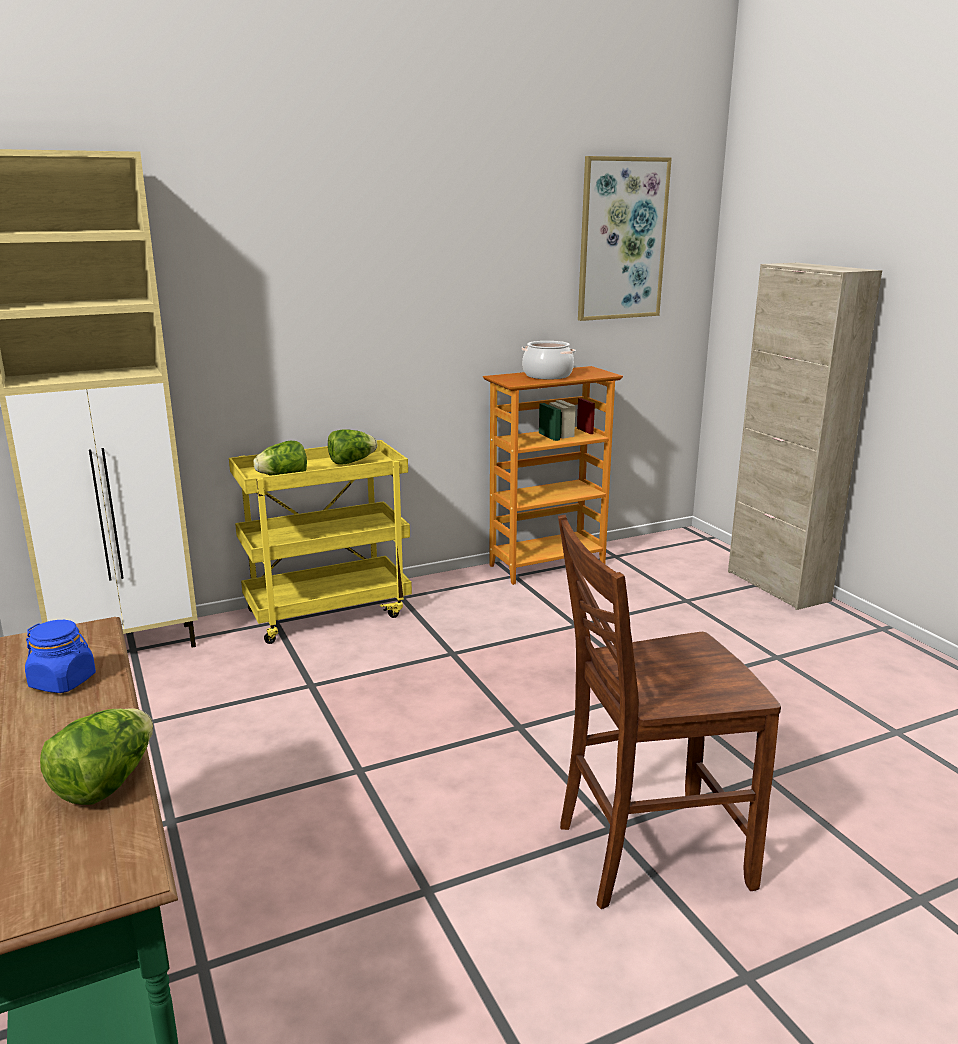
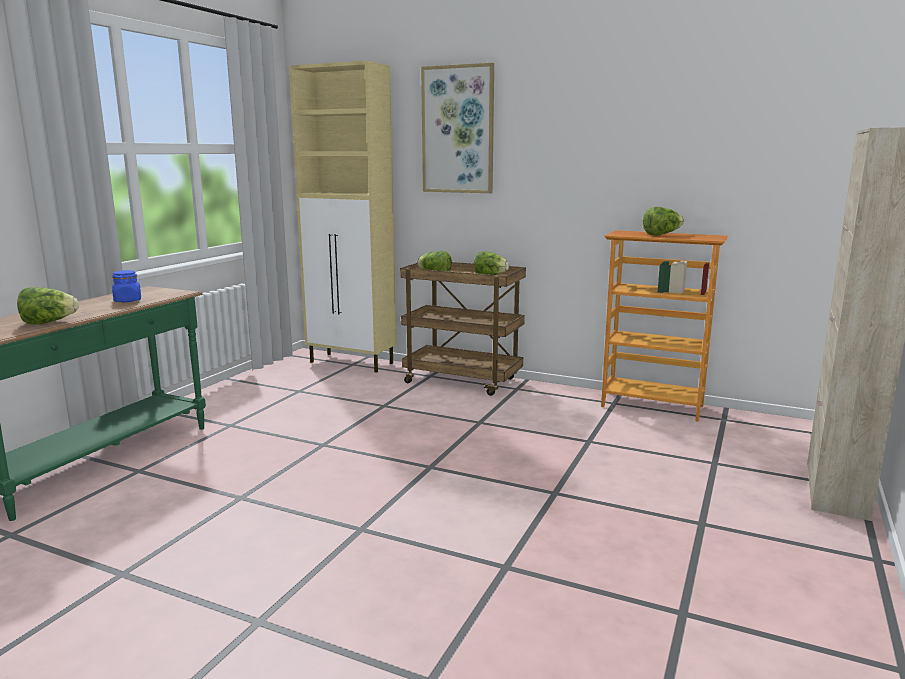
camera: 50 degrees right, 5 degrees down
(328, 612) = (463, 381): yellow cart -> brown cart
(547, 375) = (661, 234): cooking pot -> lettuce
(622, 239) = (773, 117): picture -> picture (458, 130)
(647, 853) = (350, 548): brown chair -> none

